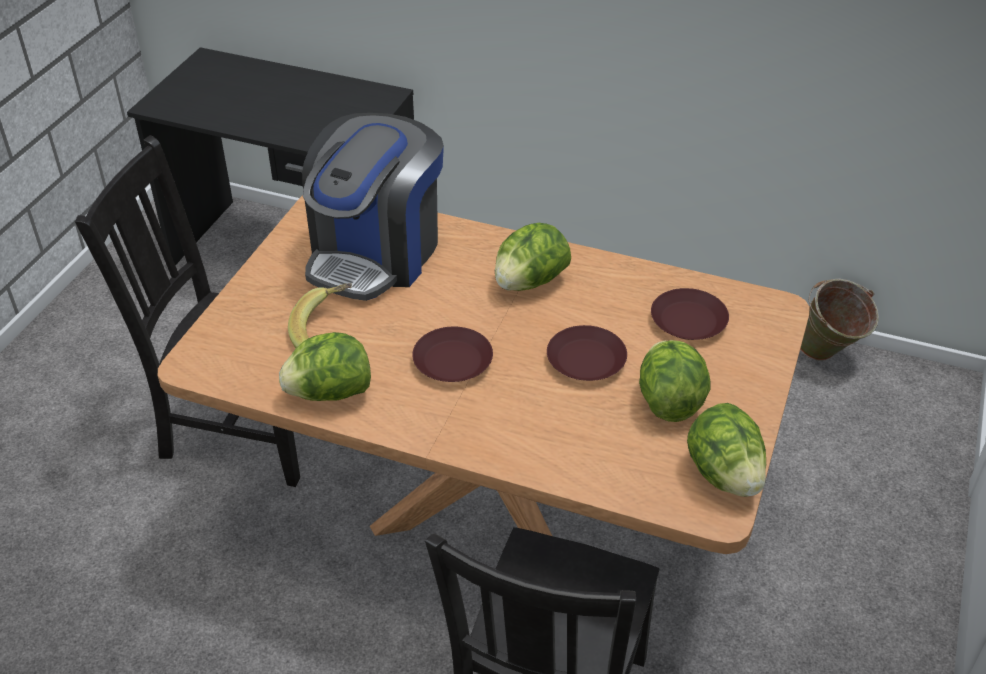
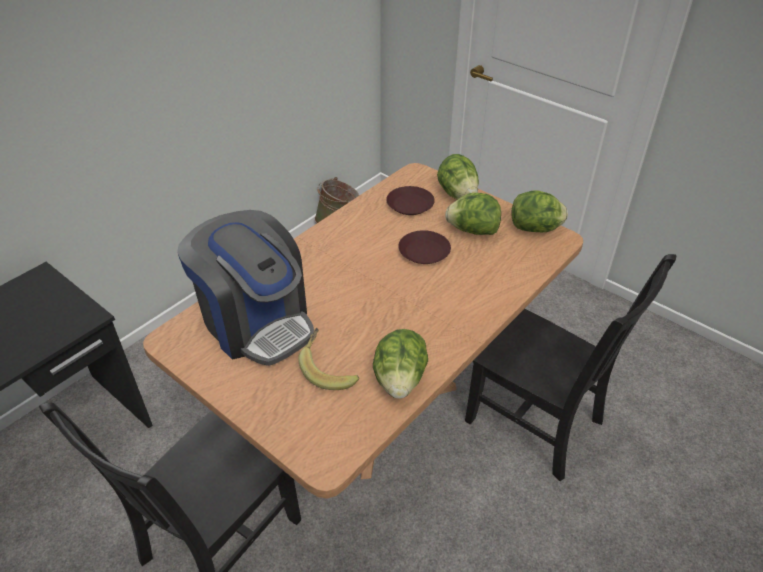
camera: 70 degrees left, 0 degrees up
(452, 361) = (397, 310): brown plate -> none
(530, 282) = (338, 255): lettuce -> lettuce (457, 194)

